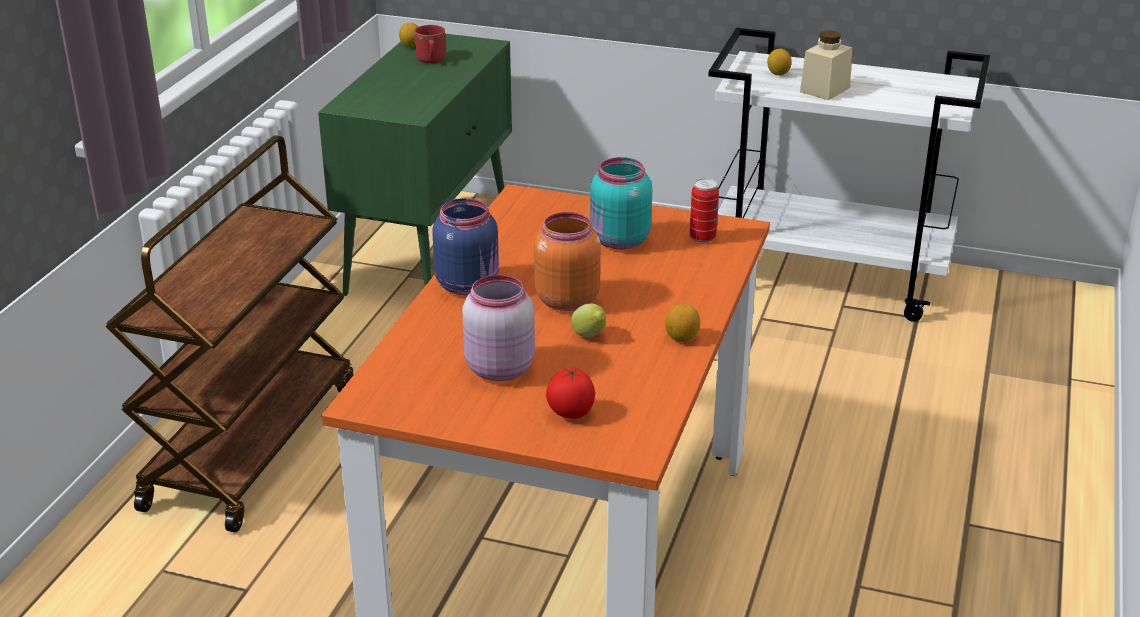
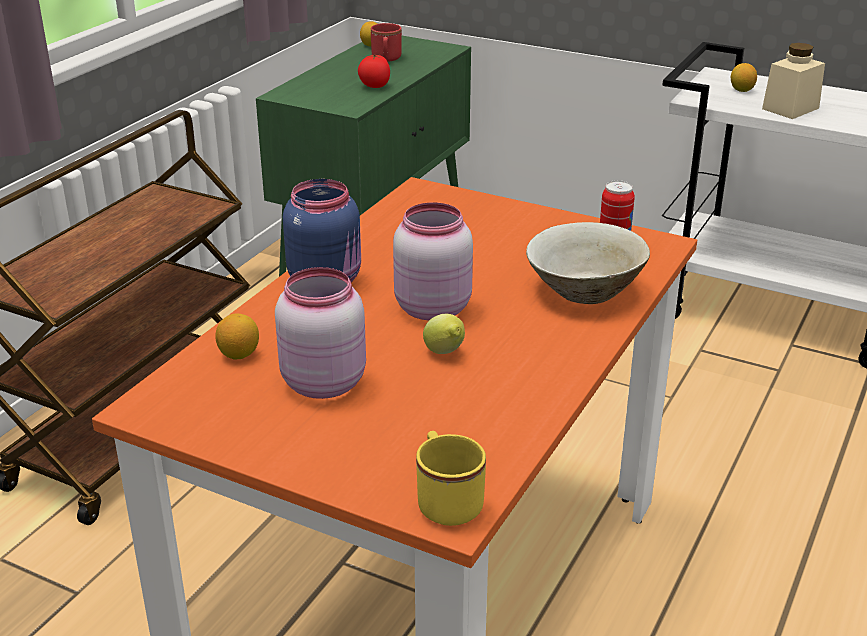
camera: 10 degrees right, 0 degrees up
(565, 300) = (431, 307): orange jar -> pink jar
(570, 413) = (388, 449): tomato -> tomato (374, 86)
(618, 241) = (514, 246): turquoise jar -> none
(627, 445) = (446, 501): none -> yellow mug
(681, 338) = (556, 366): lemon -> lemon (239, 354)
(687, 274) = (584, 290): none -> beige bowl

